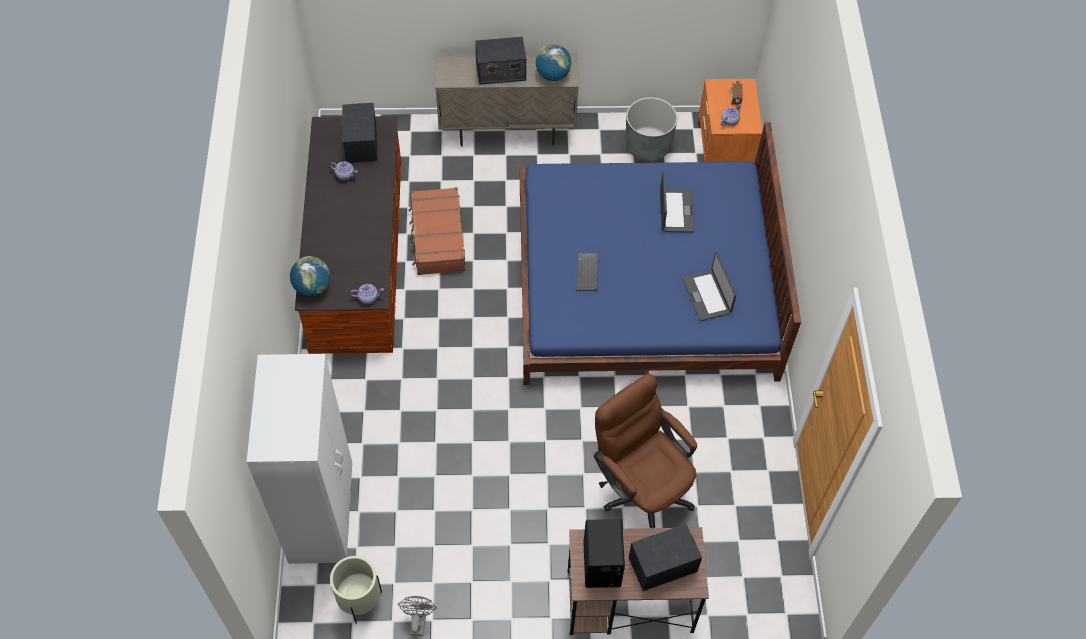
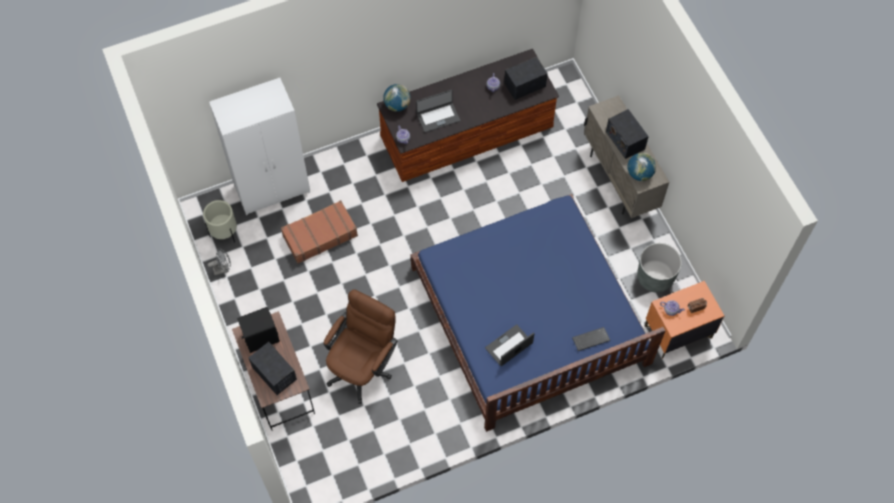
camera: 70 degrees right, 5 degrees up
(437, 238) = (504, 172): brown suitcase -> brown suitcase (319, 235)
(588, 273) = (492, 264): keyboard -> keyboard (590, 340)
(675, 211) = (574, 302): laptop -> laptop (438, 117)

